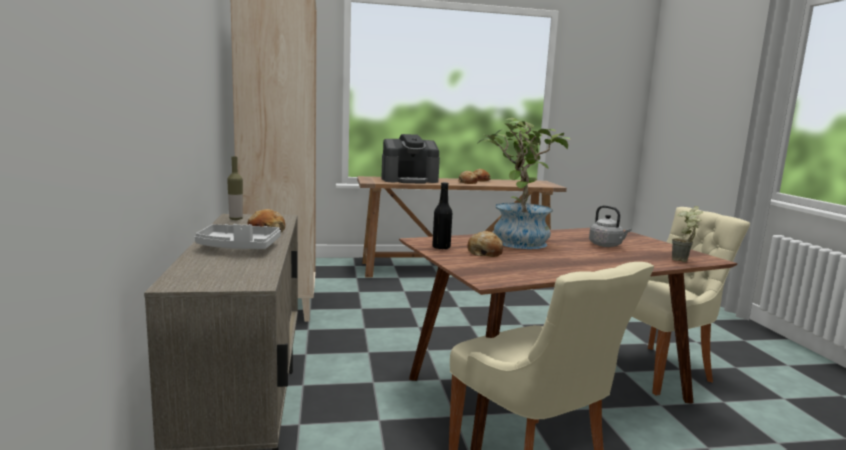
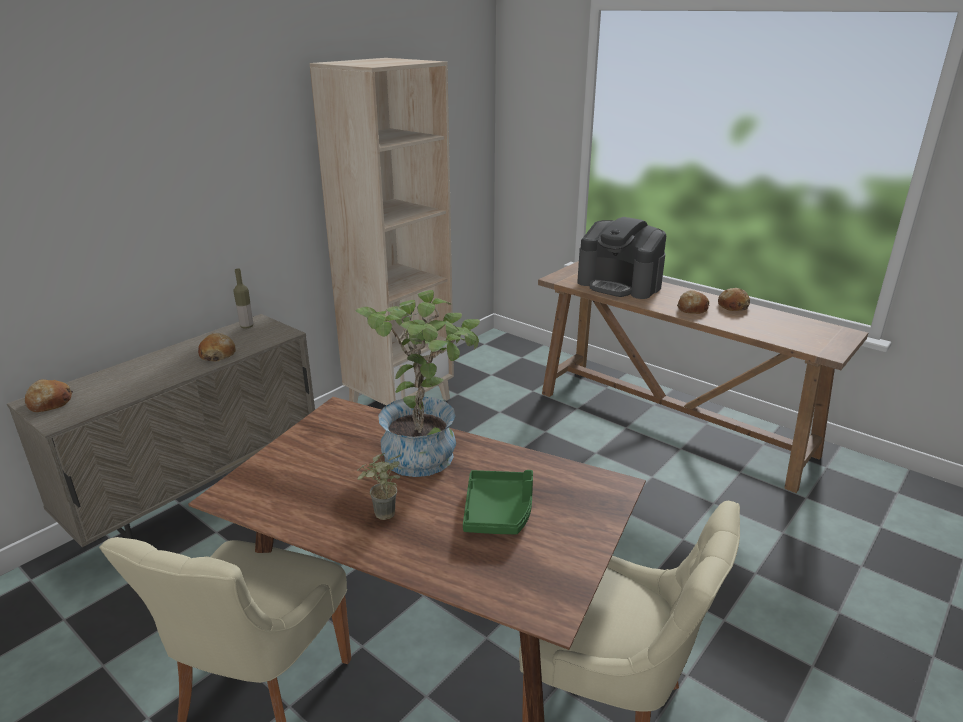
camera: 50 degrees right, 15 degrees up
(238, 248) = (150, 372): grey tray -> none
(441, 247) = (324, 428): black bottle -> none
(485, 252) = (336, 455): bread -> bread (49, 402)
(606, 245) = (499, 511): grey kettle -> green tray
(683, 261) = (497, 594): potted plant -> potted plant (381, 518)

